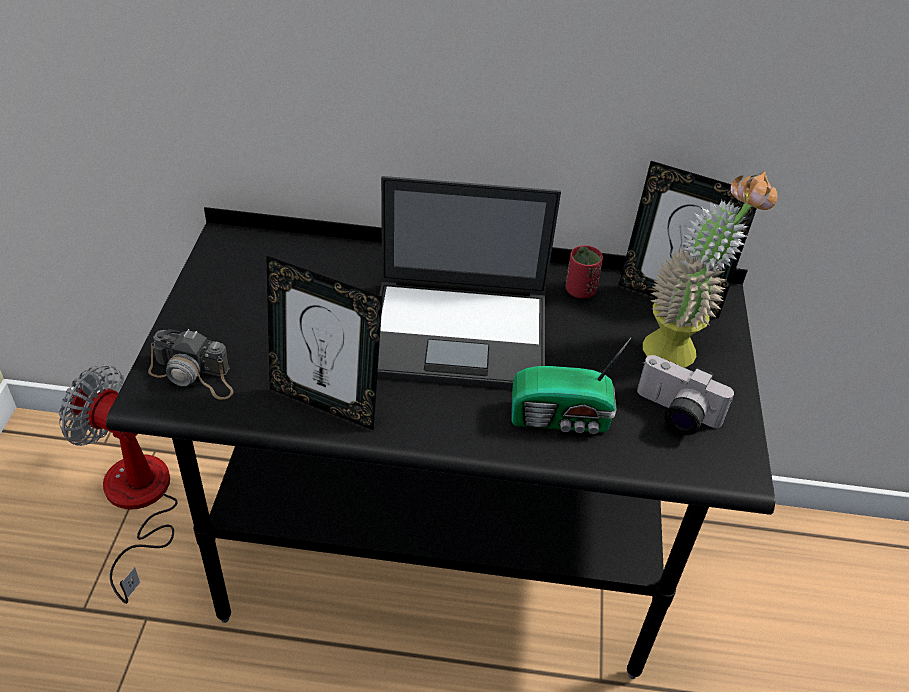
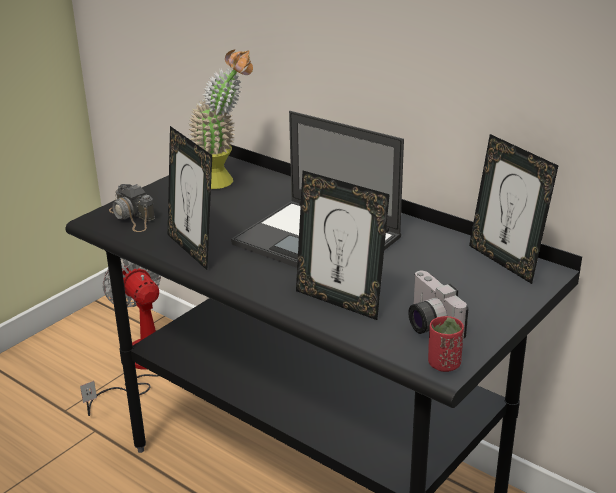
camera: 35 degrees right, 15 degrees down
(562, 419) = (339, 301): radio -> picture frame
(580, 290) = (434, 241): red cup -> red cup (444, 364)
(680, 345) = (480, 289): potted plant -> potted plant (225, 181)

